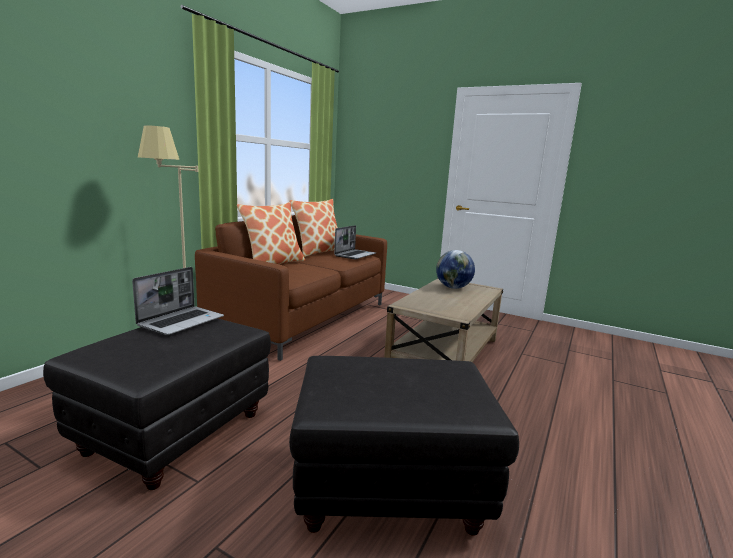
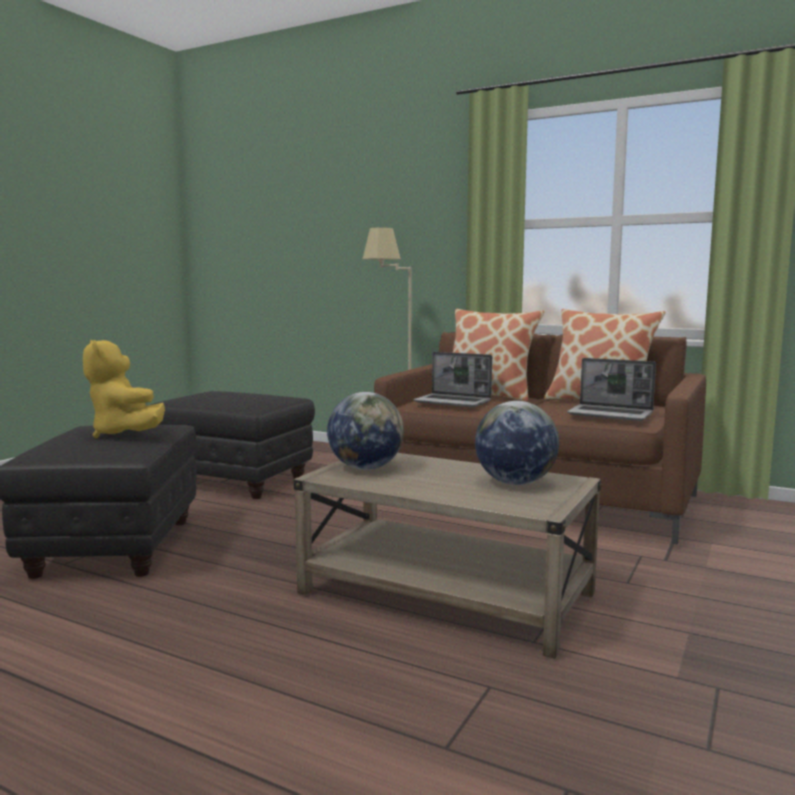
camera: 90 degrees right, 5 degrees down
(182, 321) = (272, 397): laptop -> laptop (453, 402)
(376, 377) = (125, 434): none -> yellow plush toy
(437, 308) = (366, 468): none -> globe

